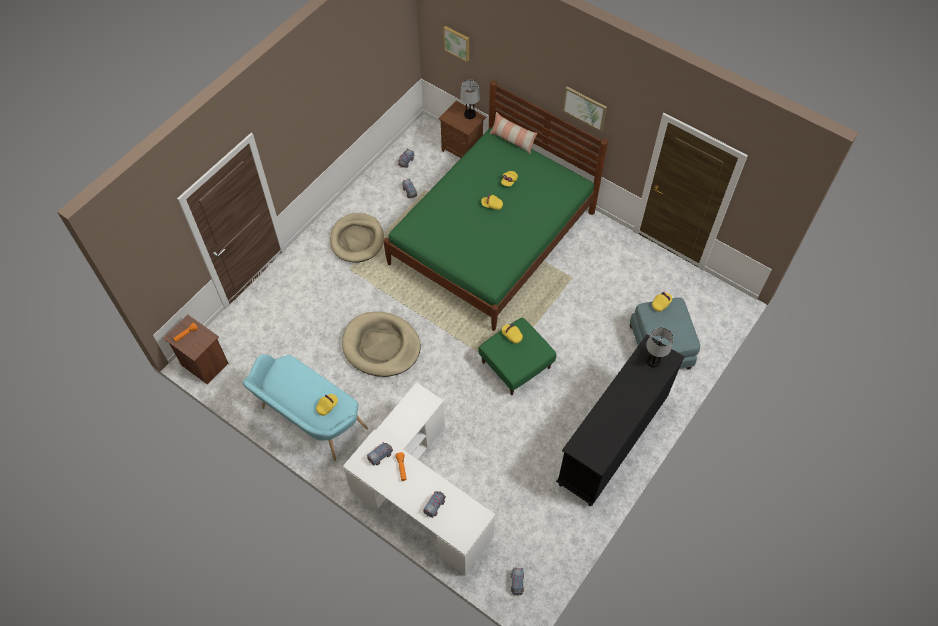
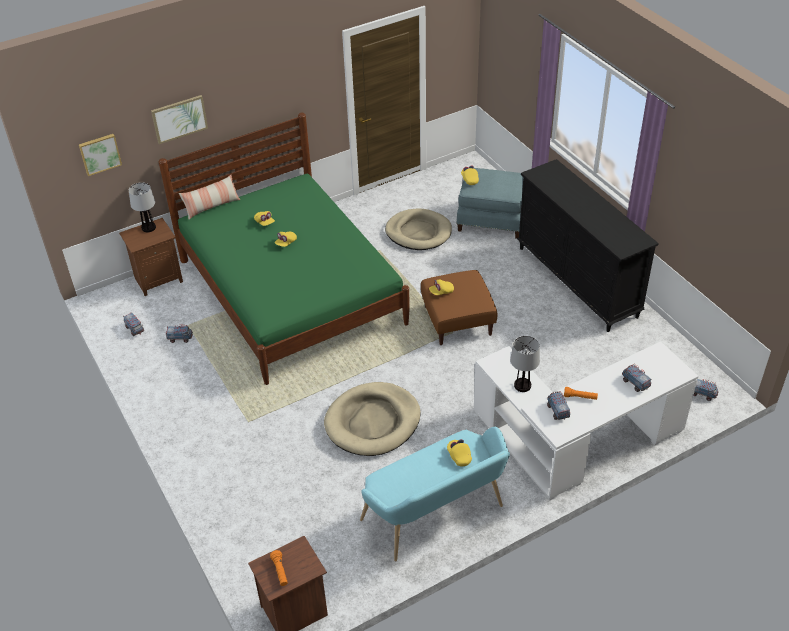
camera: 65 degrees left, 15 degrees down
(357, 239) = (211, 403): beige dog bed -> beige dog bed (418, 232)
(516, 365) = (458, 321): green ottoman -> brown ottoman
(585, 108) = (267, 98): picture -> picture (179, 119)
(653, 361) = (552, 177): table lamp -> table lamp (522, 385)

